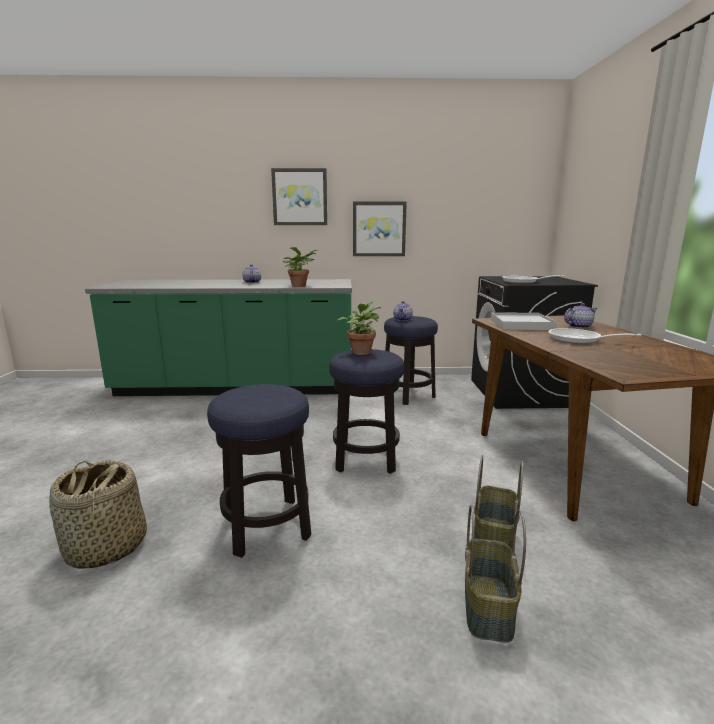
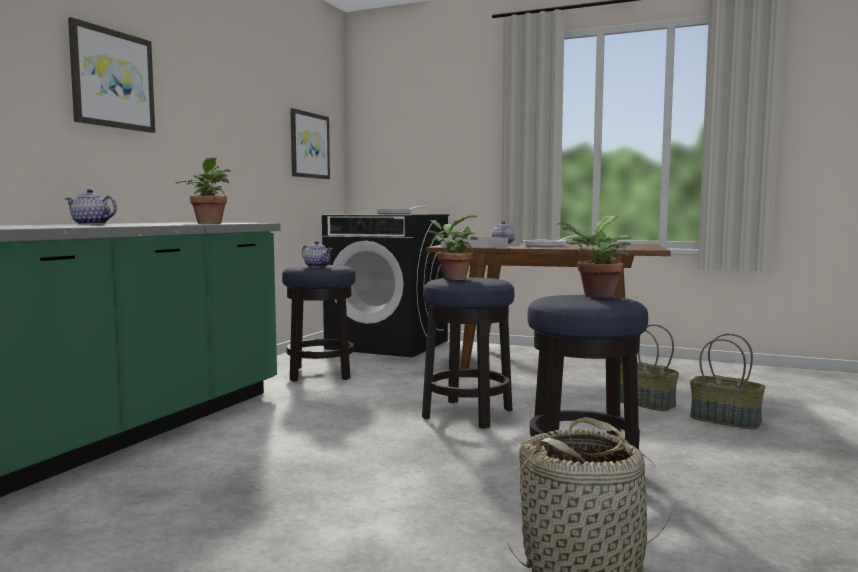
camera: 65 degrees left, 10 degrees down
(271, 397) = (596, 296): none -> potted plant
(379, 229) = (212, 147): picture -> picture (309, 145)

